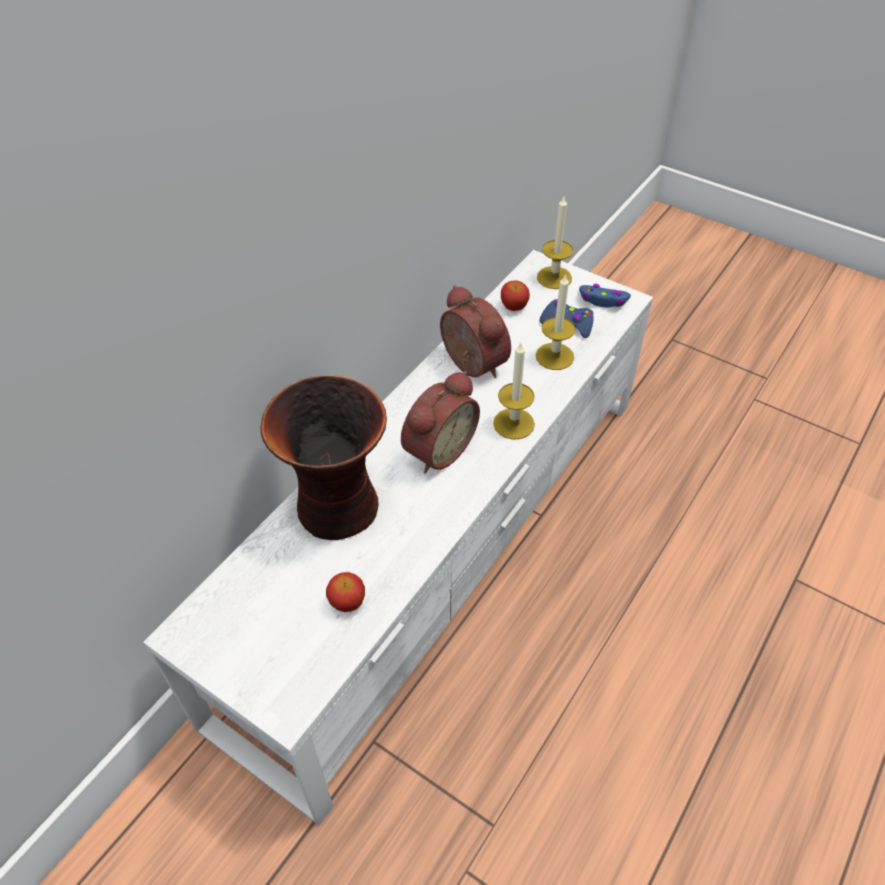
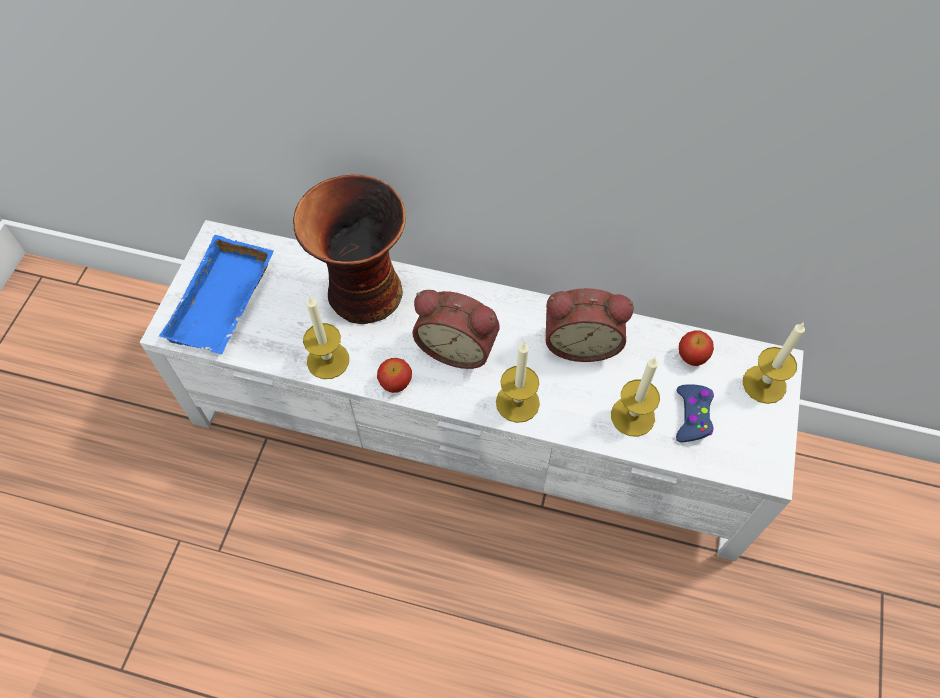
camera: 70 degrees right, 10 degrees up
(282, 642) = (225, 304): none -> blue tray
(347, 602) = (272, 334): apple -> apple (395, 383)
(405, 557) = (328, 360): none -> candle
(470, 365) = (581, 342): alarm clock -> alarm clock turned 60 degrees clockwise
(603, 300) = (752, 445): blue game controller -> none

